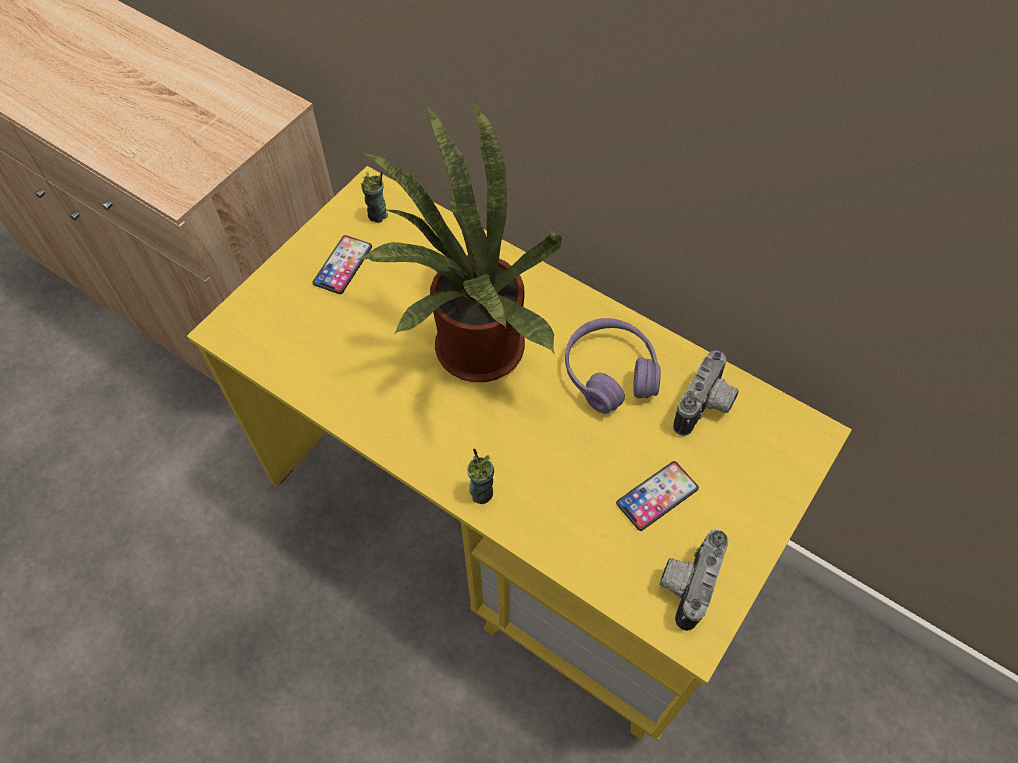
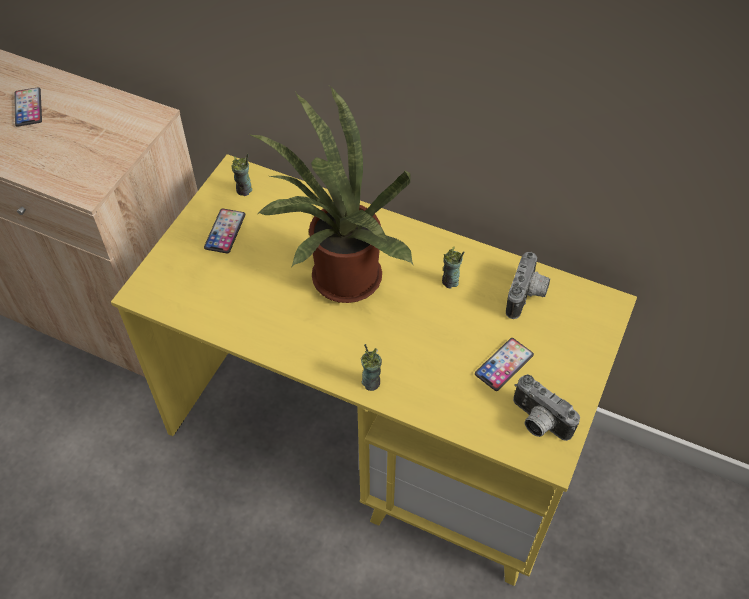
camera: 10 degrees left, 5 degrees down
(133, 78) = (28, 108): none -> phone
(610, 373) = (450, 282): purple headphones -> cup
(685, 583) = (537, 422): camera -> camera turned 60 degrees counterclockwise

